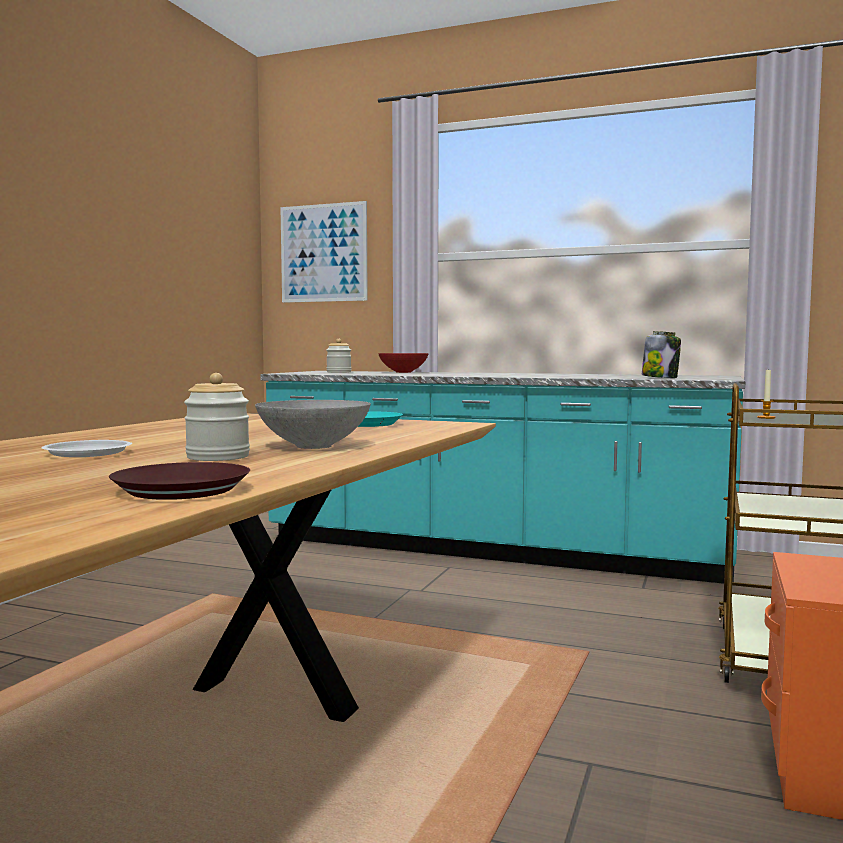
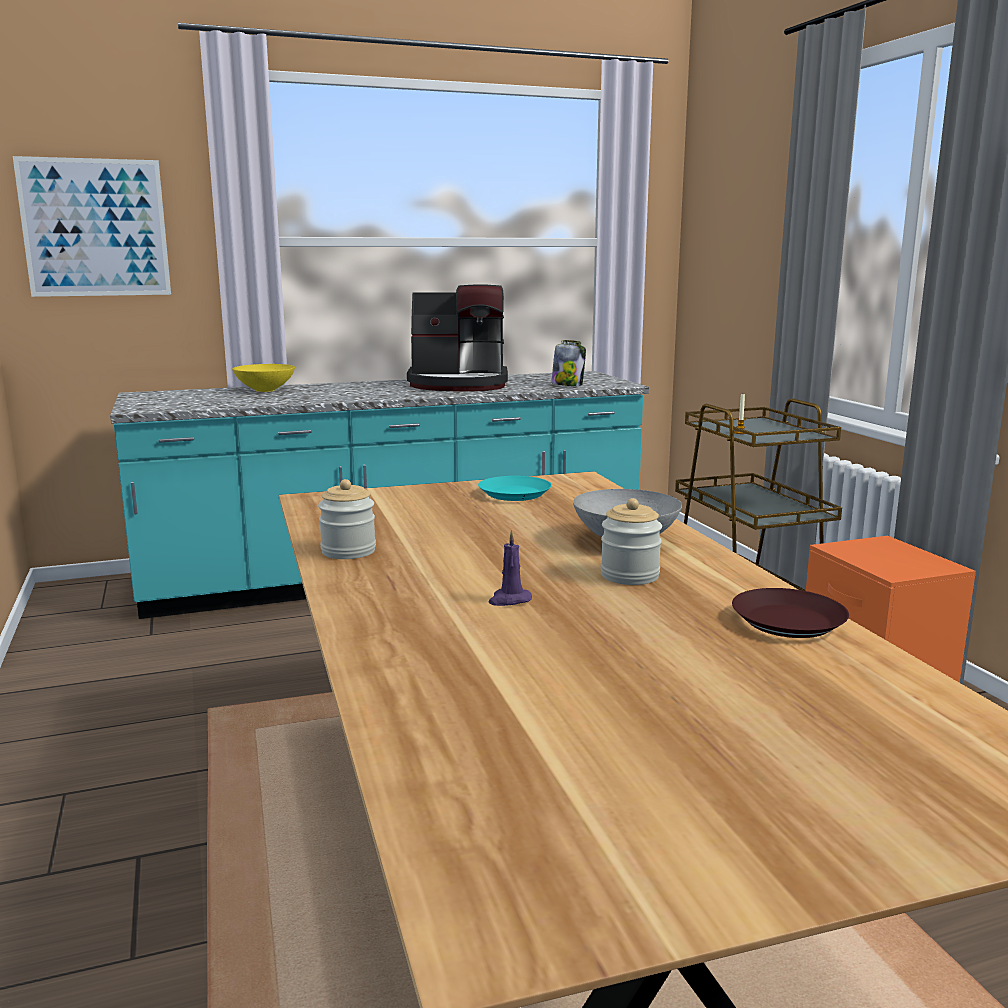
camera: 40 degrees left, 10 degrees up
(87, 453) = (509, 600): white plate -> purple candle
(339, 372) = (191, 398): jar -> jar (348, 551)
(402, 372) = (264, 390): red bowl -> yellow bowl
(560, 375) = (459, 384): none -> coffee machine

